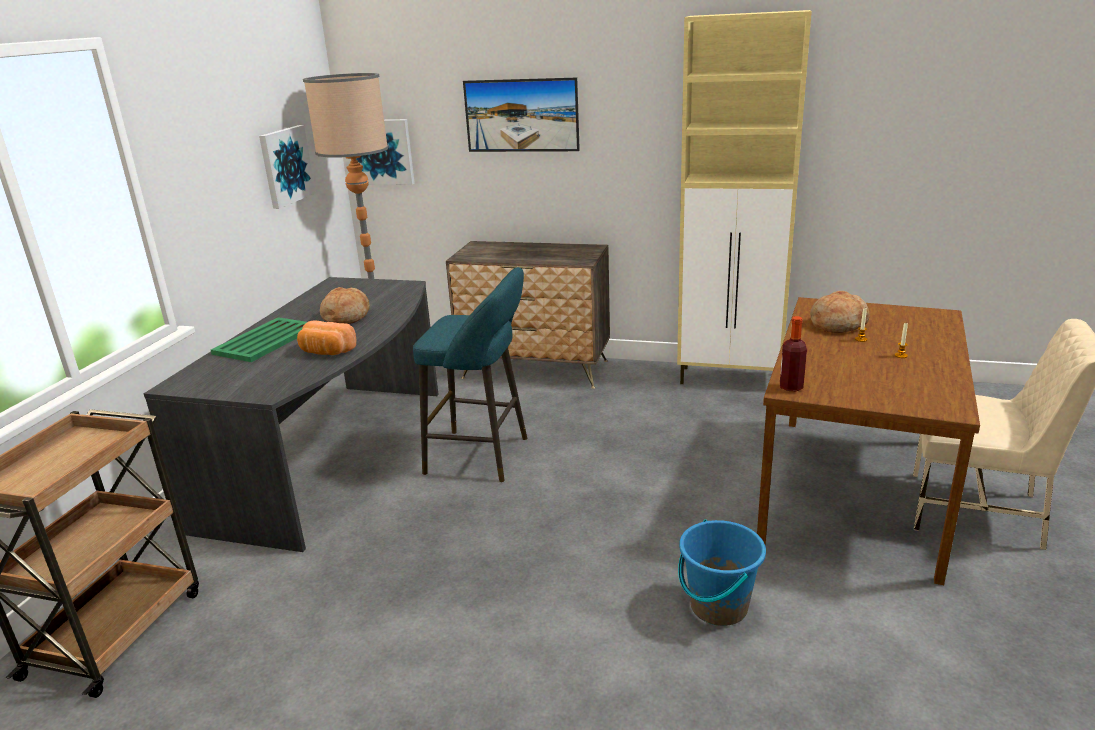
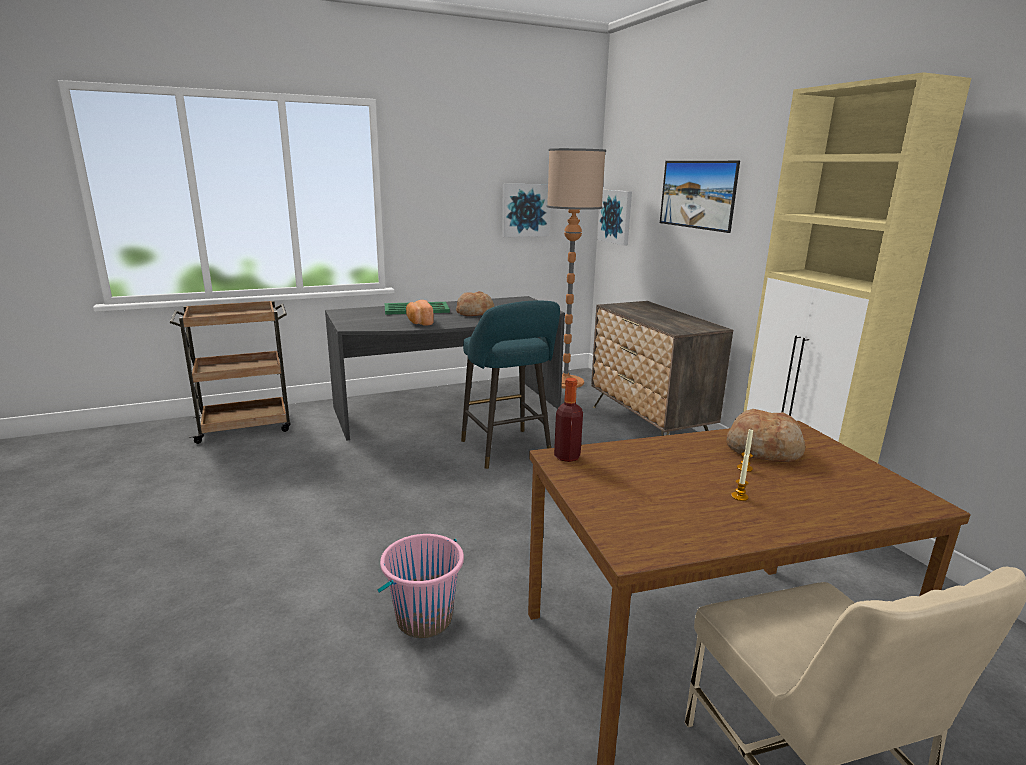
camera: 50 degrees right, 5 degrees down
(718, 606) = (424, 619): blue bucket -> pink bucket

